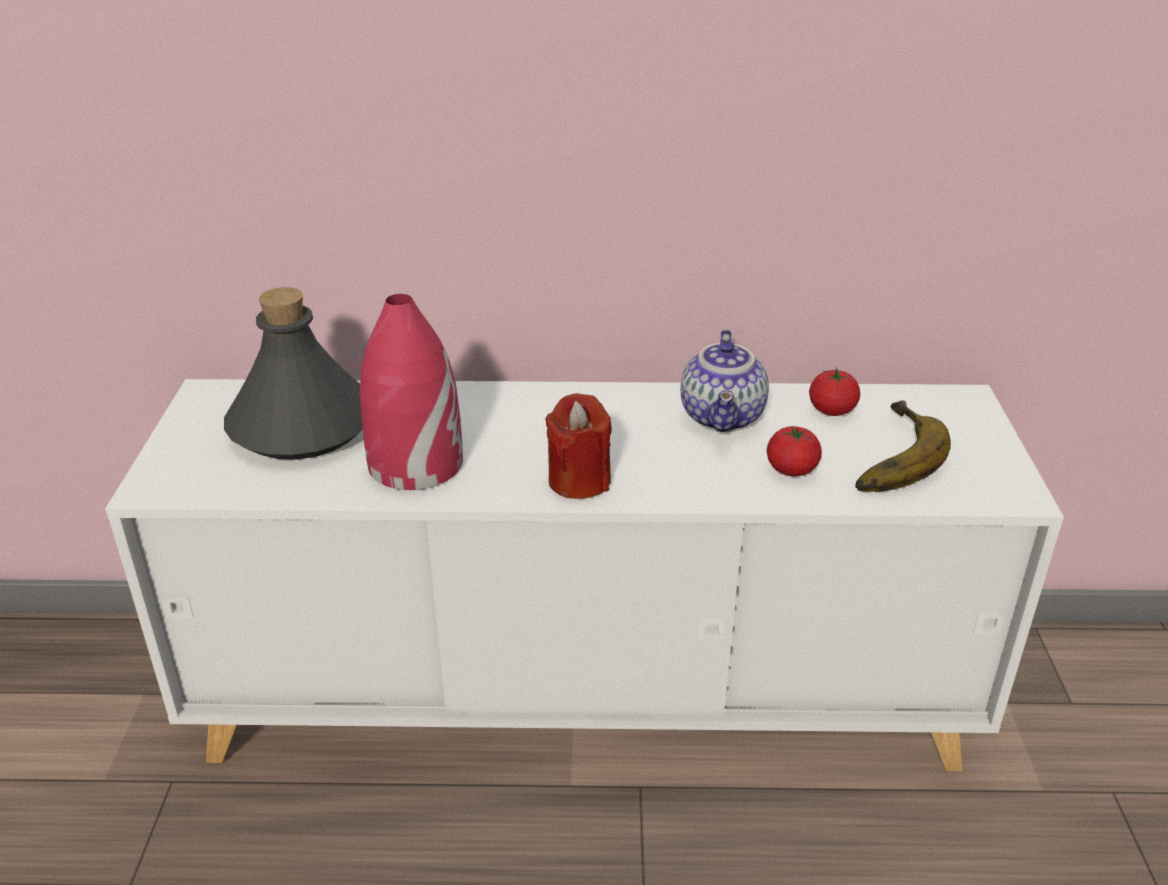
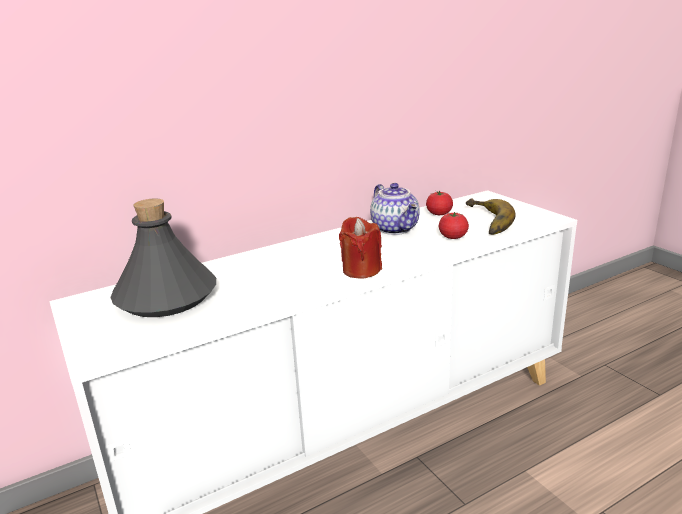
camera: 30 degrees left, 10 degrees down
(414, 464) = (260, 291): red vase -> none

